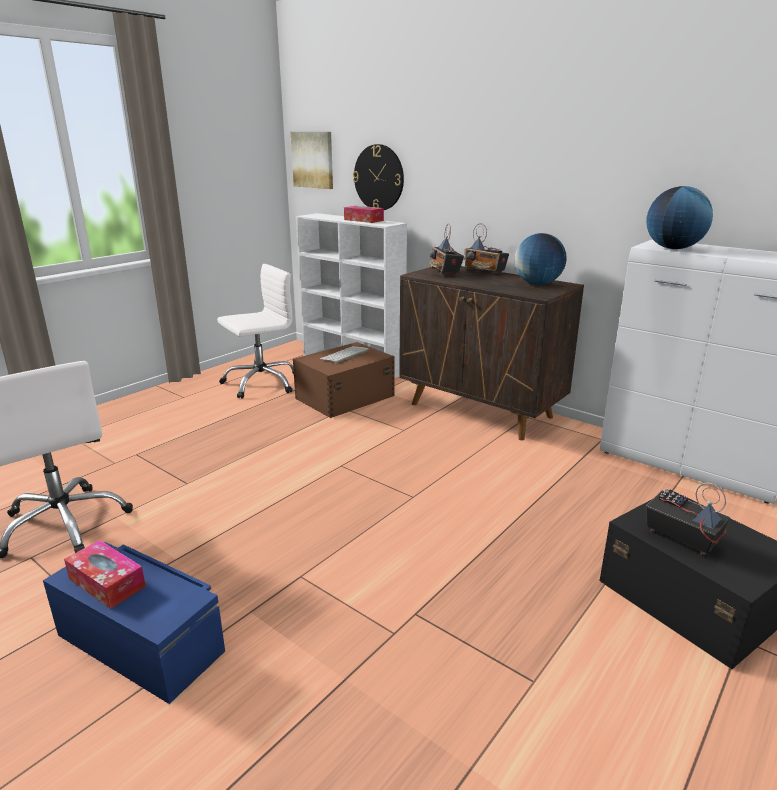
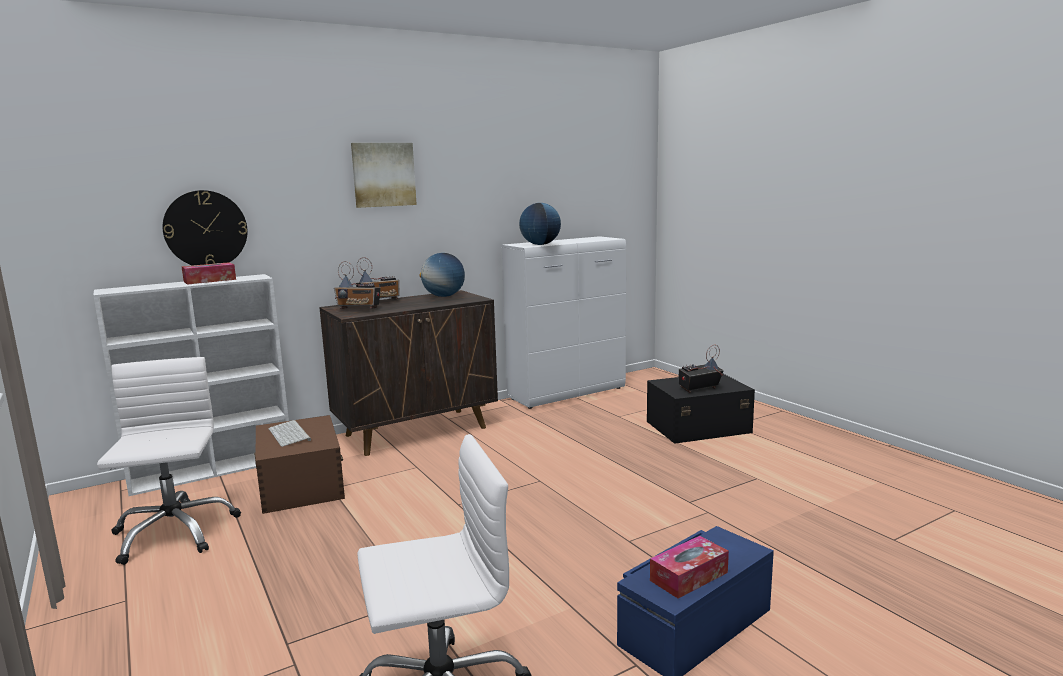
camera: 70 degrees left, 10 degrees down
(313, 160) = (67, 217): picture -> picture (383, 174)

